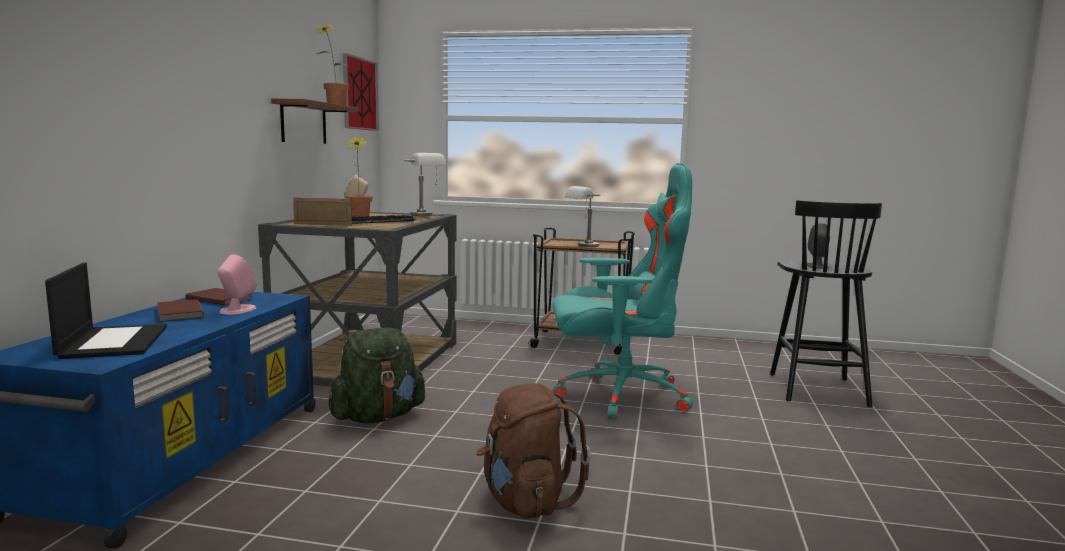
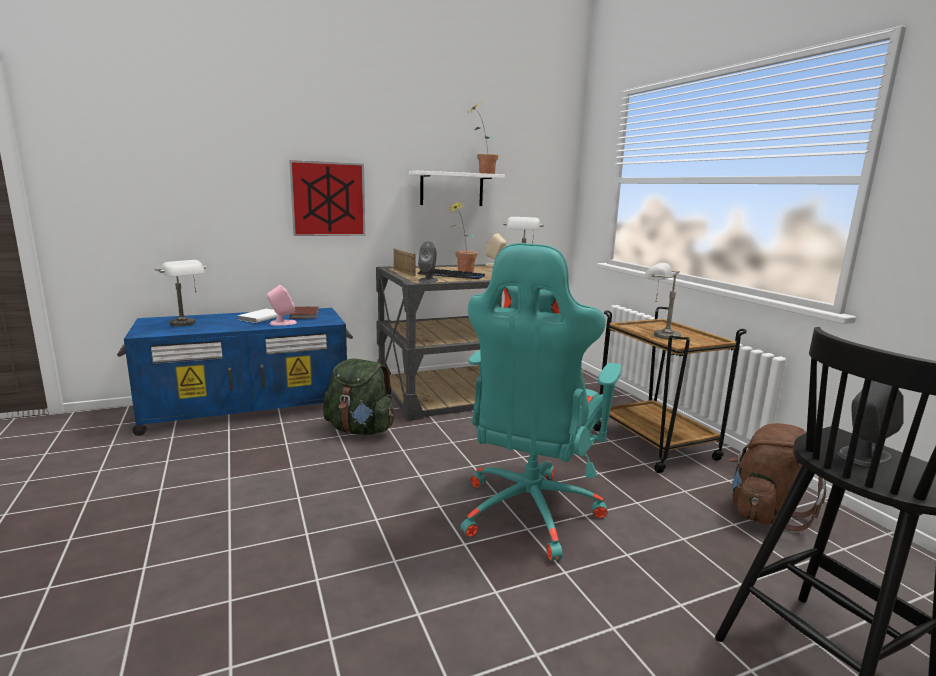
camera: 55 degrees right, 5 degrees up
(113, 342) = (187, 324): laptop -> grey table lamp
(178, 313) = (260, 317): brown book -> white book
(303, 123) = (452, 189): brown shelf -> white shelf
(360, 94) = (542, 160): picture -> picture (328, 199)
(387, 226) = (428, 280): none -> grey speaker
(526, 501) = (261, 532): brown backpack -> brown backpack (764, 513)
(613, 396) = (533, 505): turquoise office chair -> turquoise office chair turned 60 degrees clockwise

